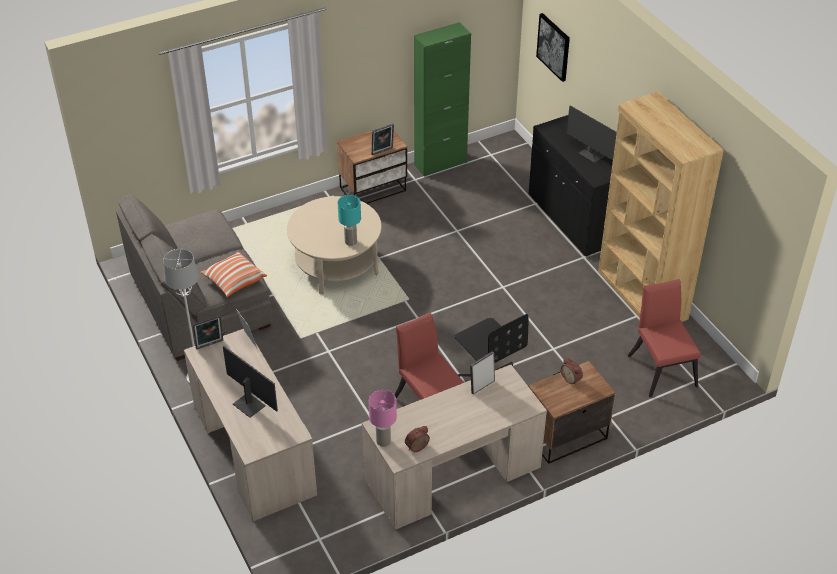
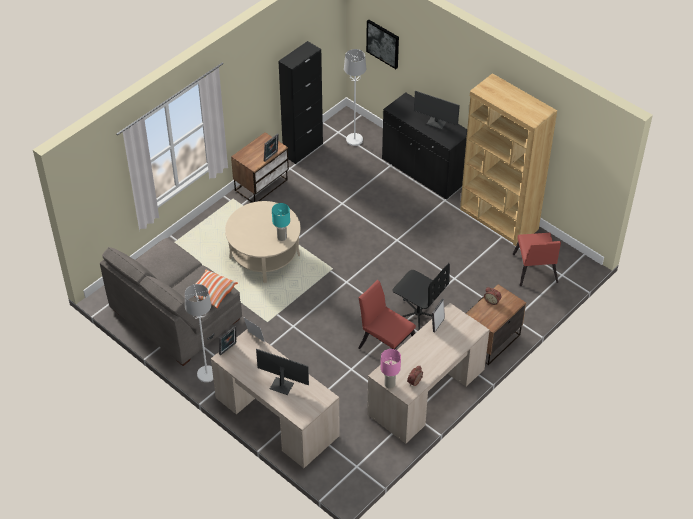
camera: 20 degrees left, 5 degrees up
(440, 163) = (303, 149): green cabinet -> black cabinet
(506, 167) = (354, 139): none -> white floor lamp
(661, 367) = (535, 271): red chair -> red chair turned 150 degrees counterclockwise

